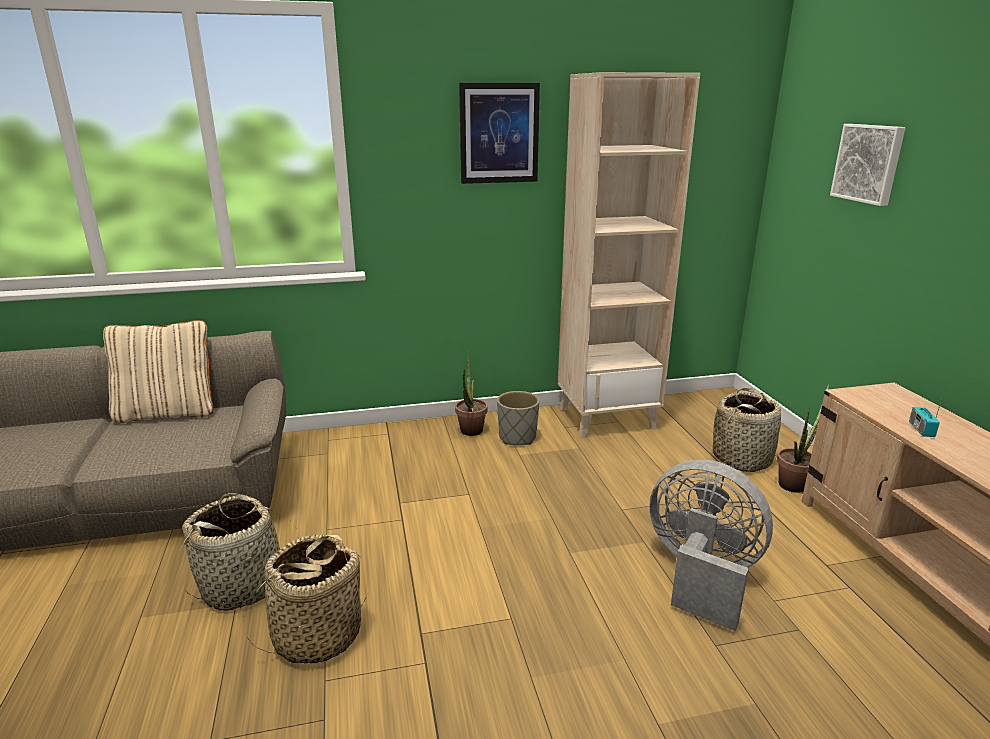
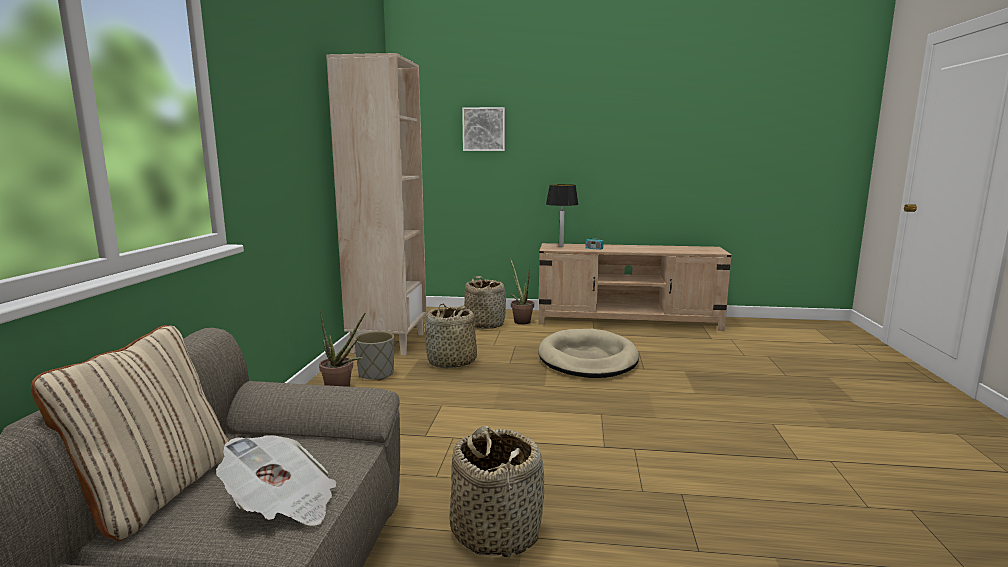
camera: 70 degrees left, 10 degrees down
(142, 453) = (282, 505): none -> newspaper
(317, 635) = (589, 491): basket -> basket (451, 362)
(499, 133) = (297, 98): picture -> none
(701, 575) = (587, 359): grey fan -> beige dog bed
(888, 400) = (561, 246): none -> table lamp

